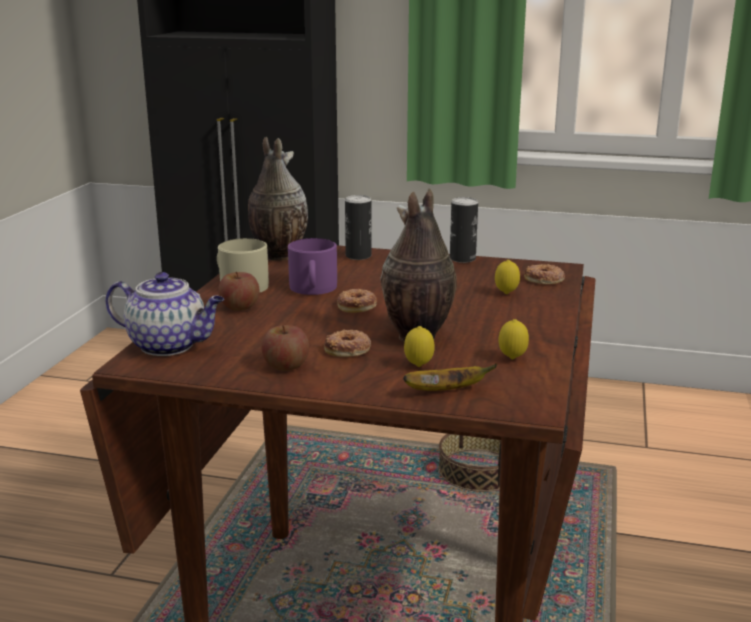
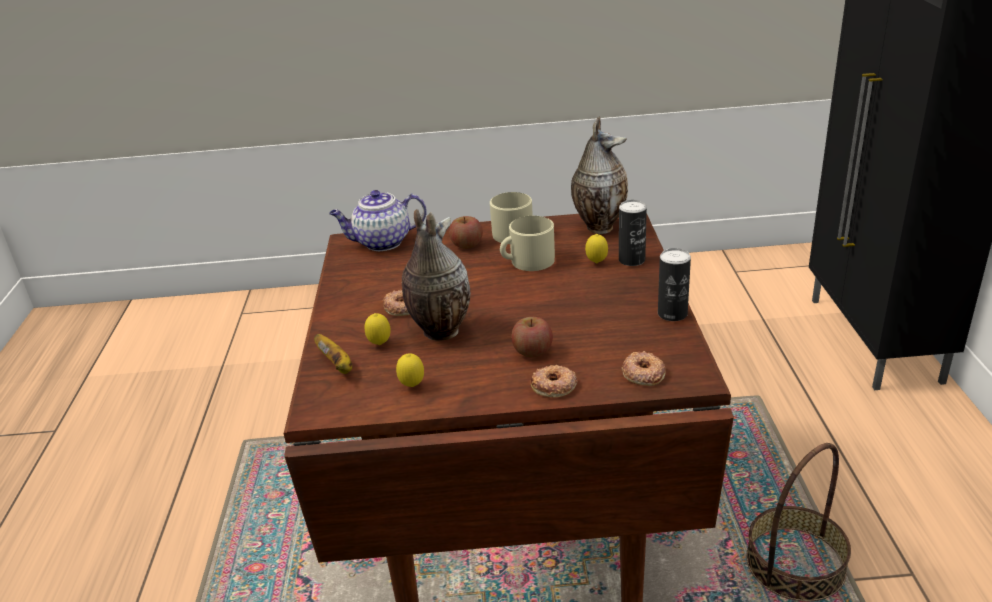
camera: 75 degrees right, 10 degrees up
(170, 345) = (381, 243): teapot -> teapot turned 75 degrees clockwise
(286, 366) = (362, 291): apple -> apple (532, 351)
(313, 288) = (527, 261): purple mug -> beige mug
(357, 306) = (498, 289): donut -> donut (554, 386)
(506, 294) = (579, 357): lemon -> lemon (596, 263)

